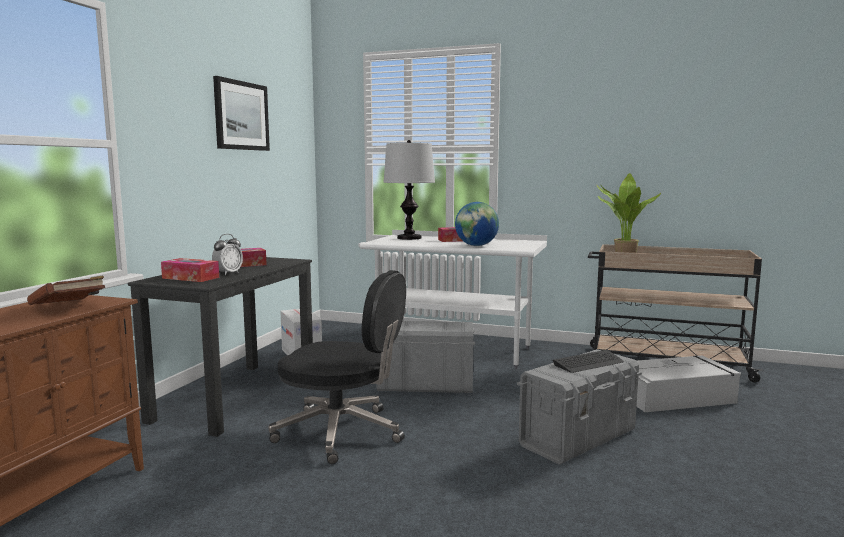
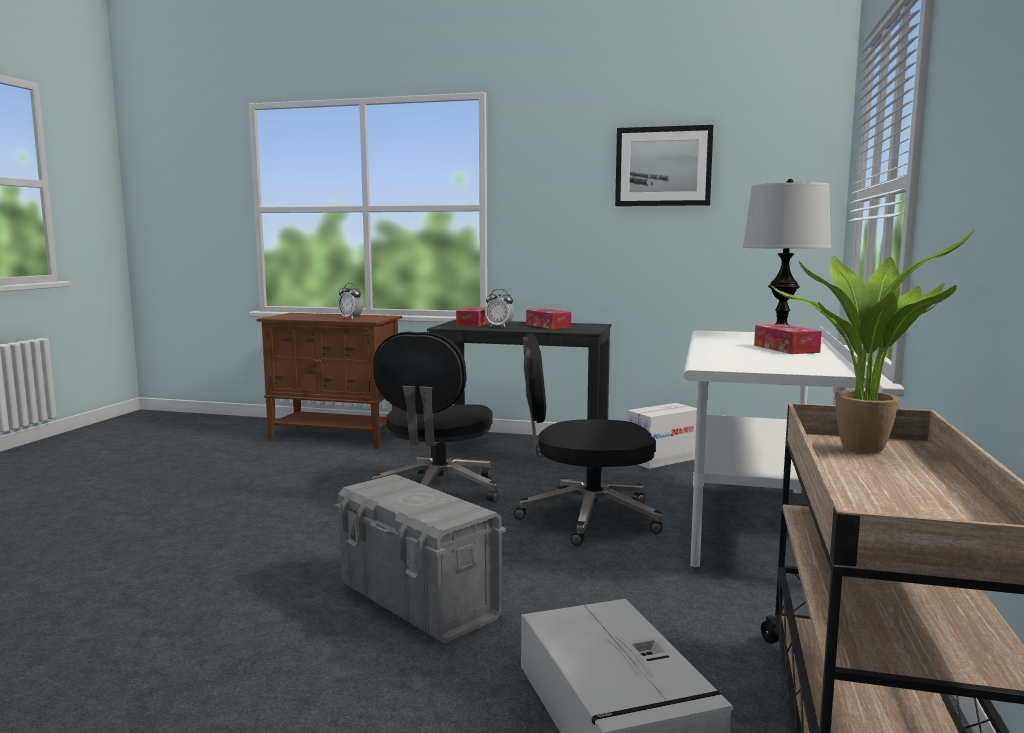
camera: 85 degrees right, 0 degrees up
(69, 307) = (351, 318): brown book -> alarm clock
(425, 385) = (586, 517): grey storage box -> black office chair
(476, 245) = (723, 354): globe -> none
(588, 363) = (424, 502): keyboard -> none

